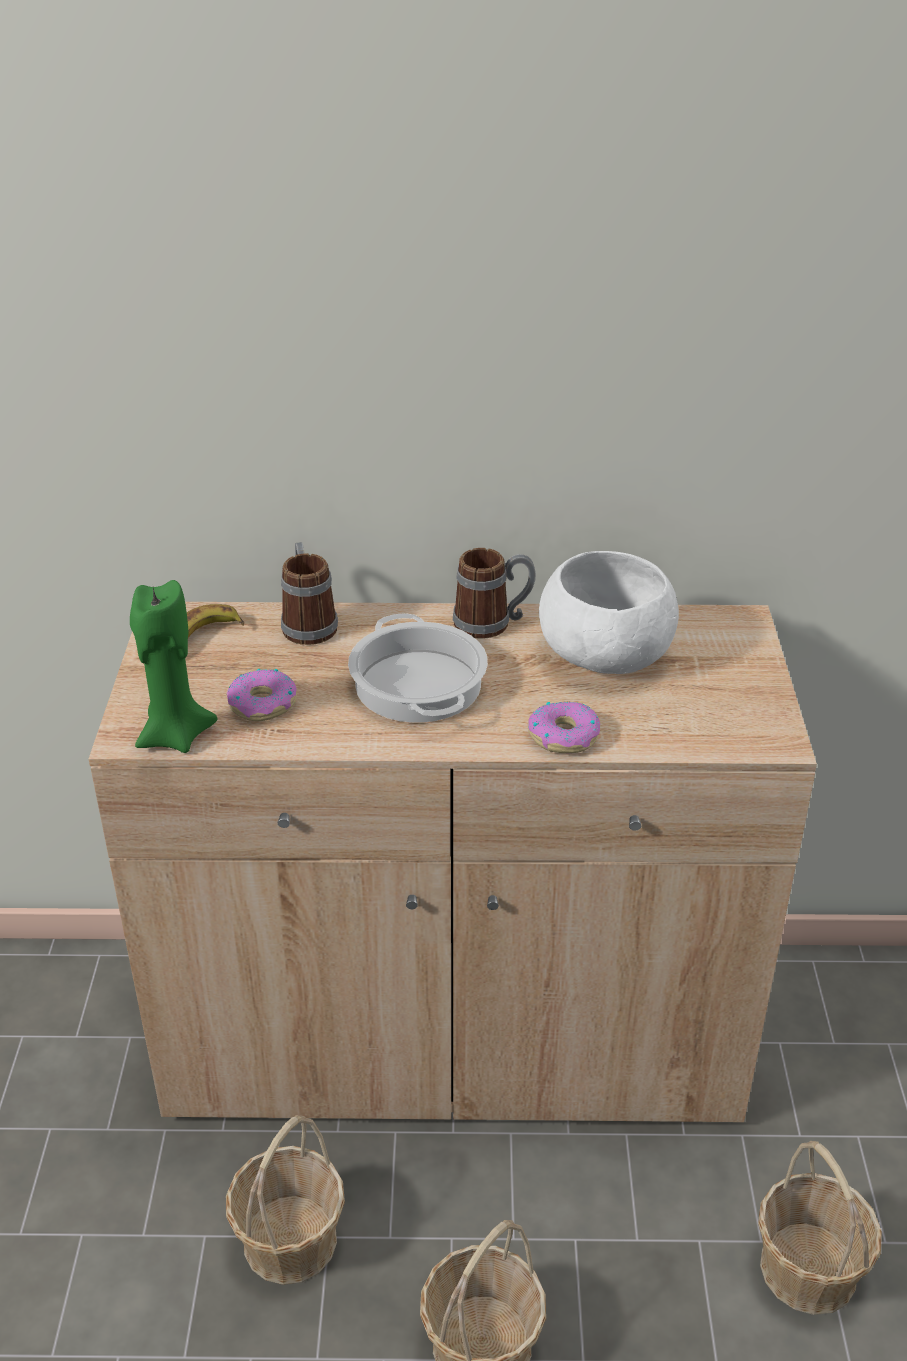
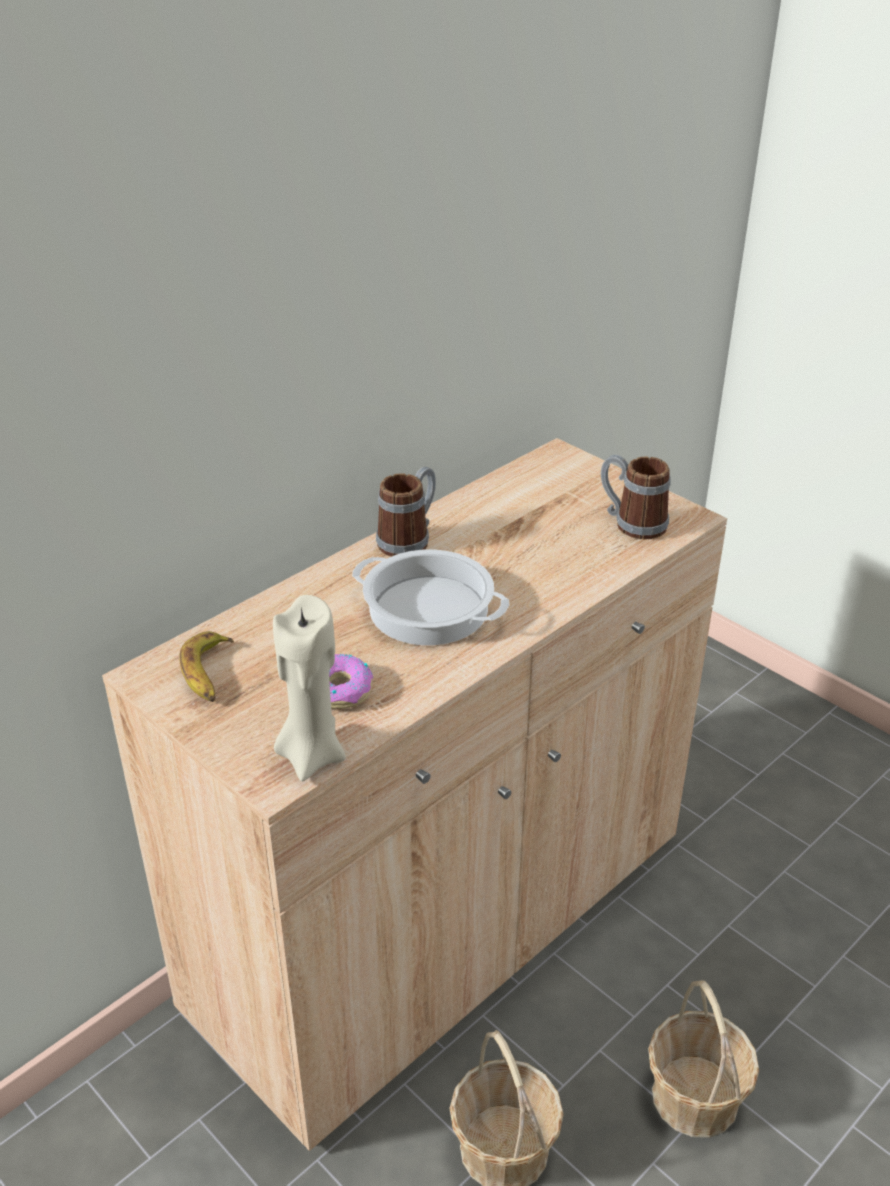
camera: 45 degrees left, 0 degrees up
(175, 736) = (311, 755): green candle -> beige candle
(308, 623) = (275, 613): mug -> mug (631, 523)
(563, 736) = (573, 586): donut -> none
(607, 653) = (514, 519): white bowl -> none
(808, 1270) = (795, 893): basket -> none

